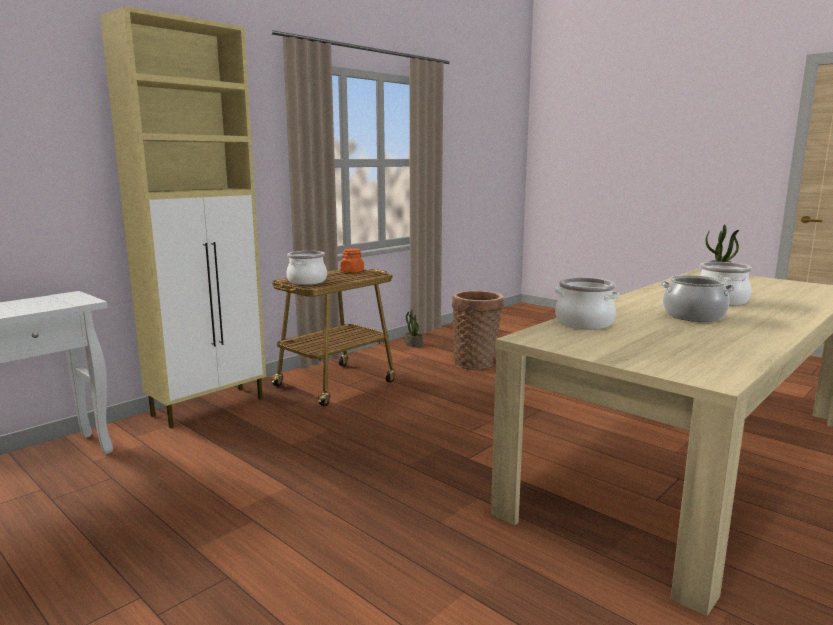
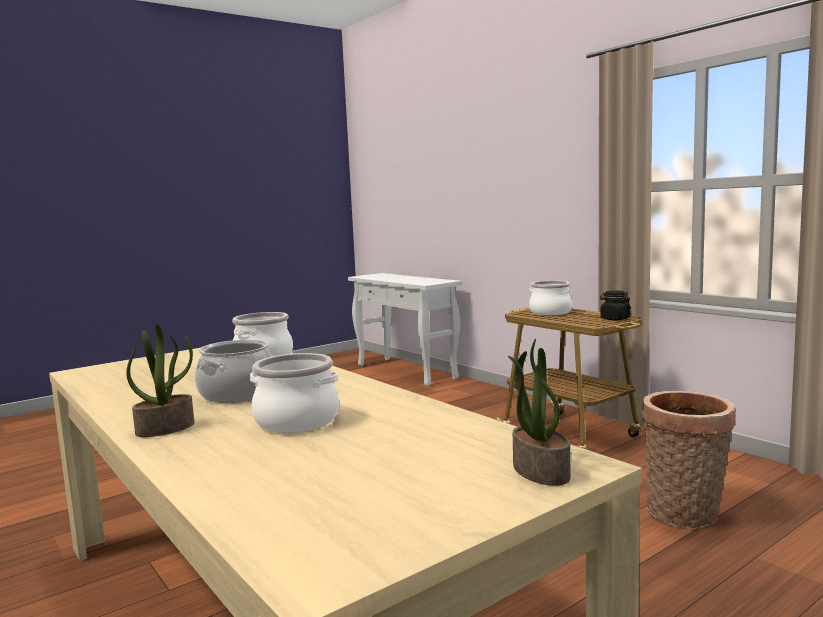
camera: 100 degrees right, 5 degrees down
(210, 406) = (505, 399): beige cabinet -> none
(352, 271) = (615, 319): orange jar -> black jar
(413, 344) = (761, 474): potted plant -> potted plant (166, 428)

